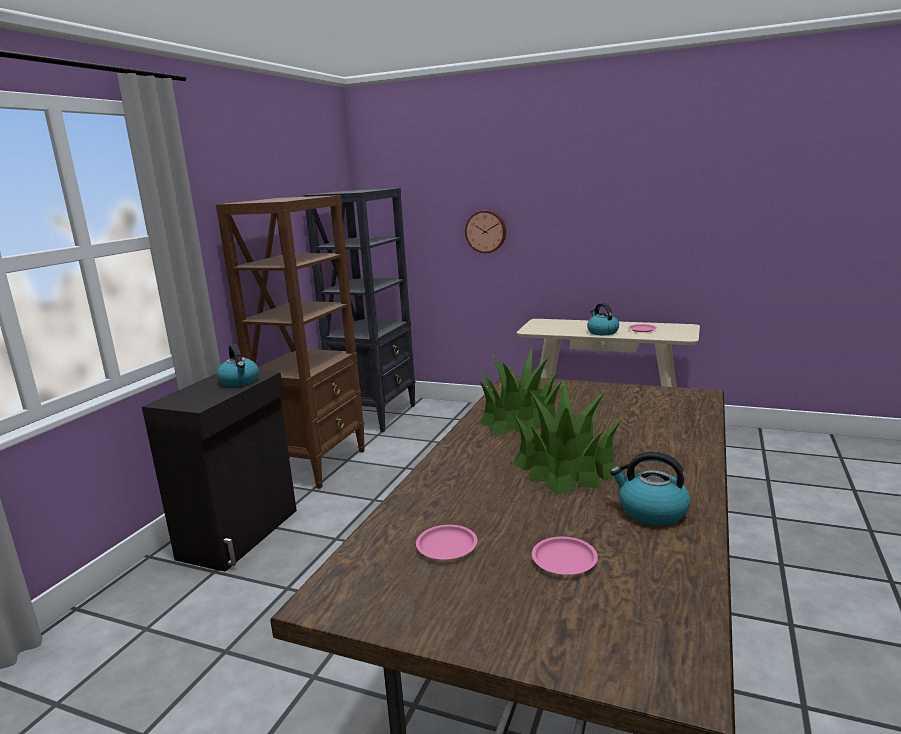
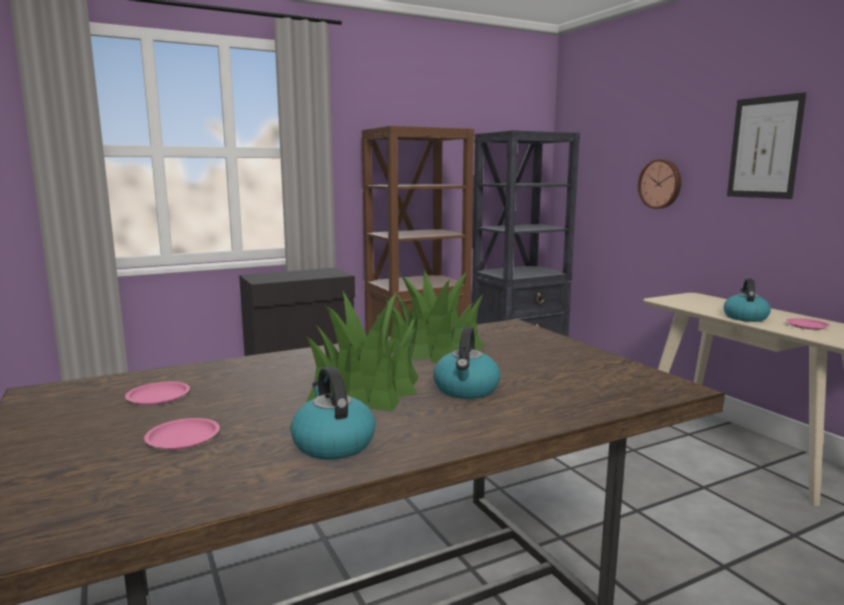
camera: 40 degrees right, 5 degrees down
(240, 381) = (318, 275): kettle -> kettle (466, 390)
(576, 200) = (764, 147): none -> picture

